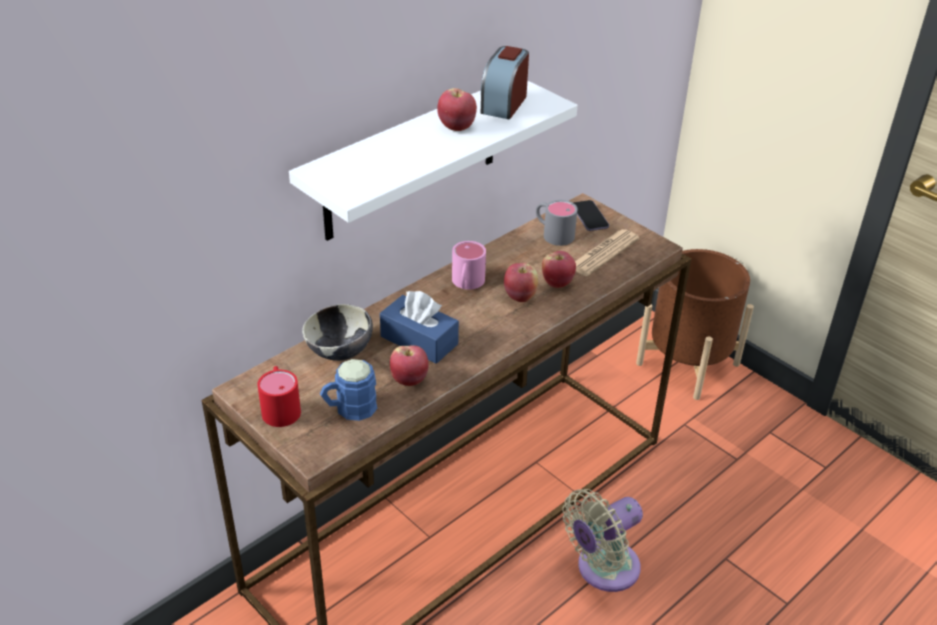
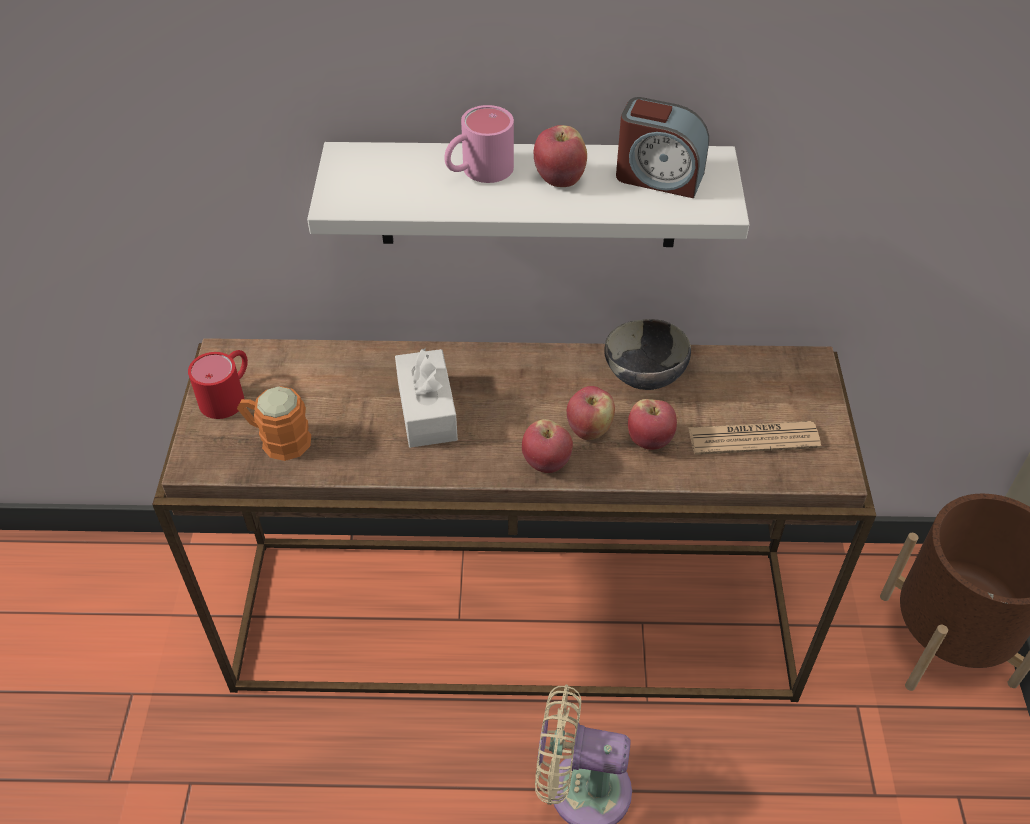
camera: 45 degrees right, 10 degrees up
(340, 352) = (343, 374): bowl -> bowl (644, 377)
(349, 409) = (277, 439): blue mug -> orange mug
(409, 380) = (364, 447): apple -> apple (546, 463)
(419, 340) = (427, 410): blue tissue box -> white tissue box
(466, 284) = (553, 378): pink mug -> pink mug (478, 171)
(504, 104) = (658, 177): alarm clock -> alarm clock turned 135 degrees counterclockwise
(553, 233) = (726, 376): grey mug -> none
(589, 217) = (798, 382): phone -> none

